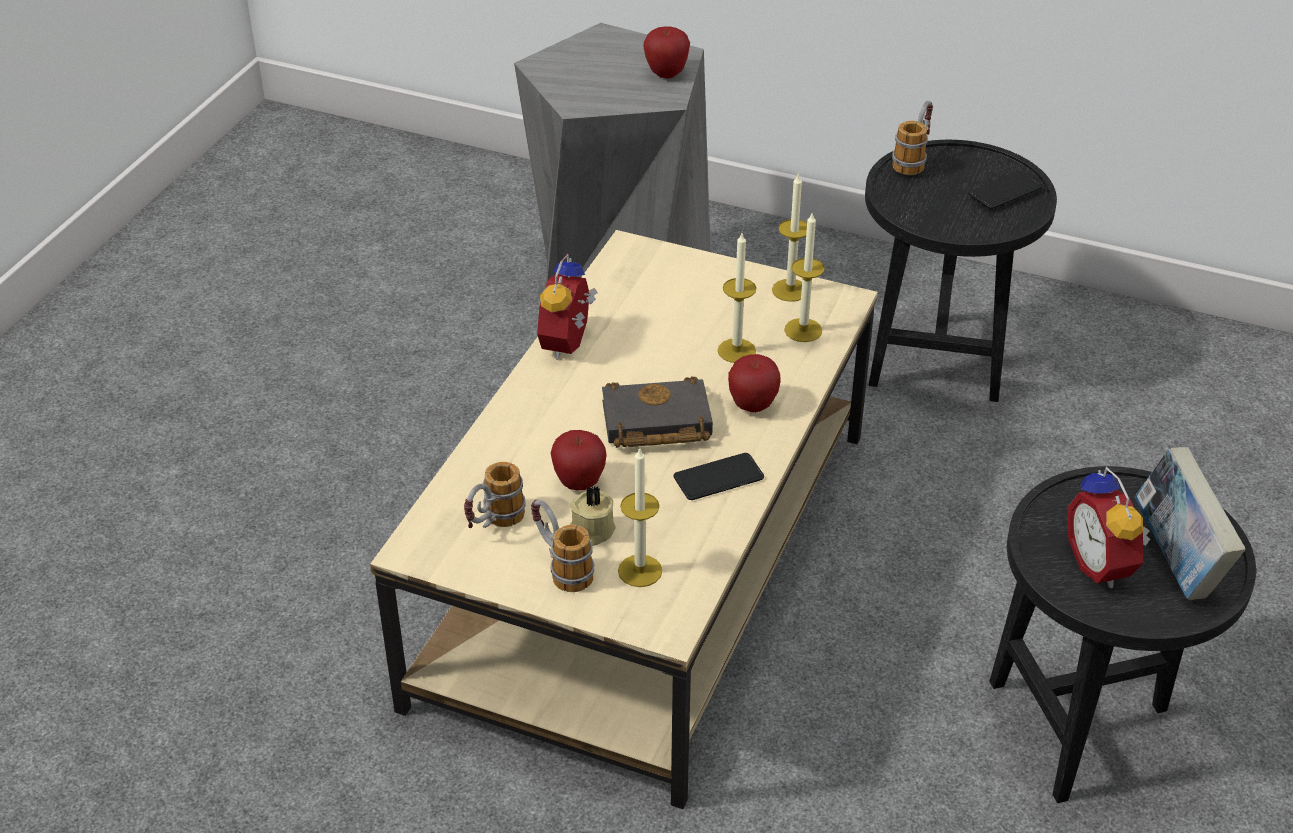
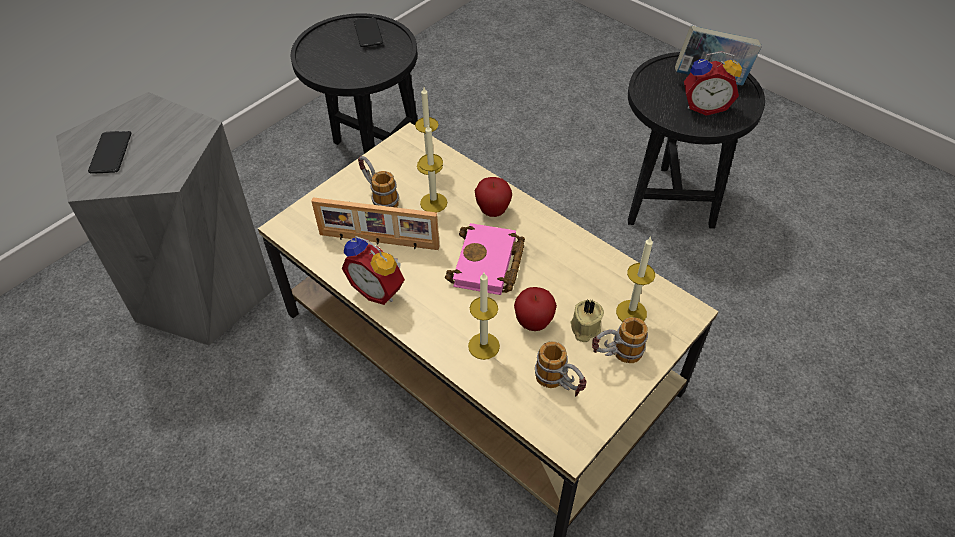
camera: 70 degrees left, 10 degrees up
(644, 324) = (378, 242): none -> picture frame
(654, 423) = (488, 265): black book -> pink book
(666, 74) = (166, 119): apple -> none
(718, 478) = (556, 248): phone -> phone (110, 153)
(790, 290) = (385, 159): candle -> candle (483, 346)
(914, 159) = (308, 56): mug -> mug (378, 197)

